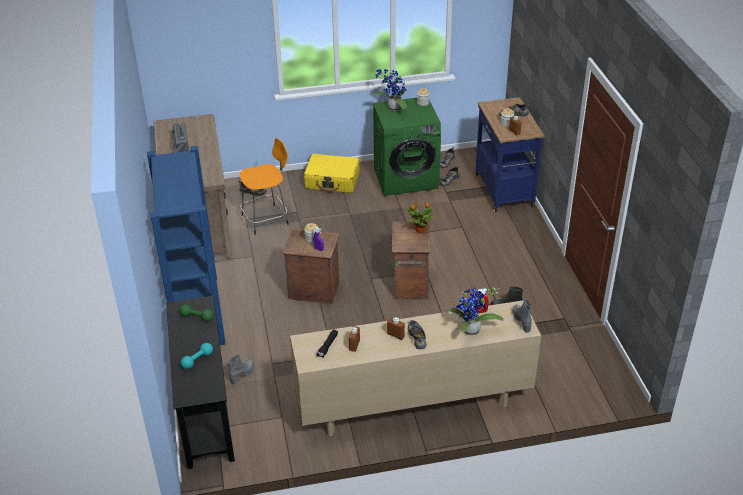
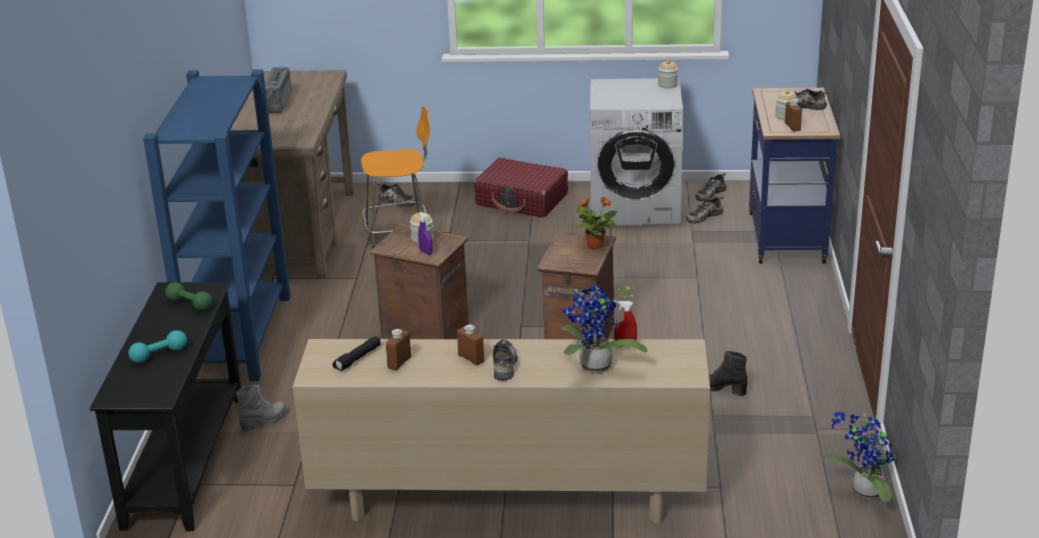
camera: 15 degrees right, 10 degrees down
(332, 180) = (522, 200): yellow suitcase -> red suitcase
(393, 108) = (618, 88): potted plant -> potted plant (863, 492)
(406, 180) = (635, 210): green washing machine -> white washing machine
(522, 321) = (687, 365): grey boot -> none

